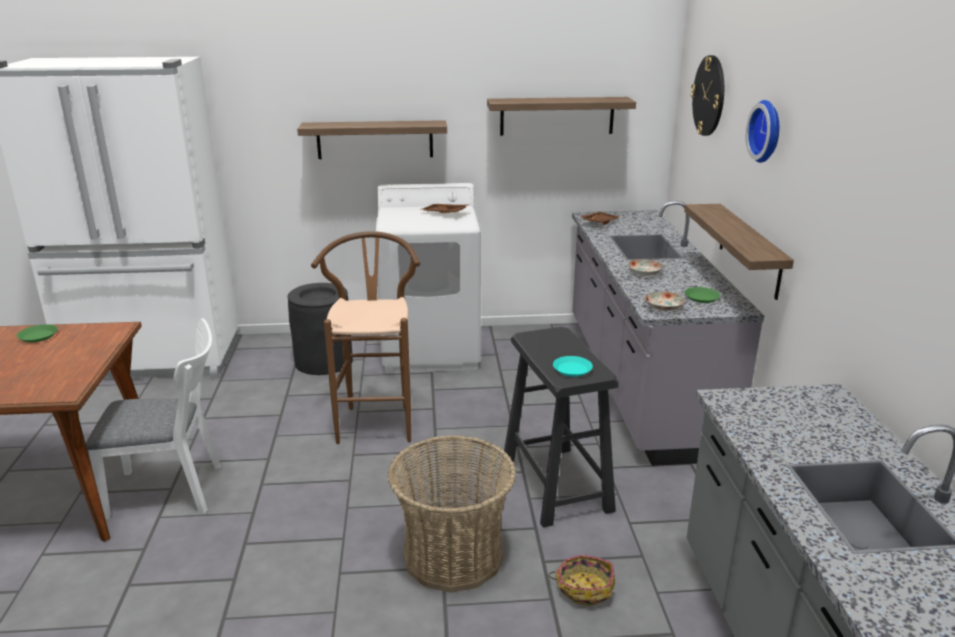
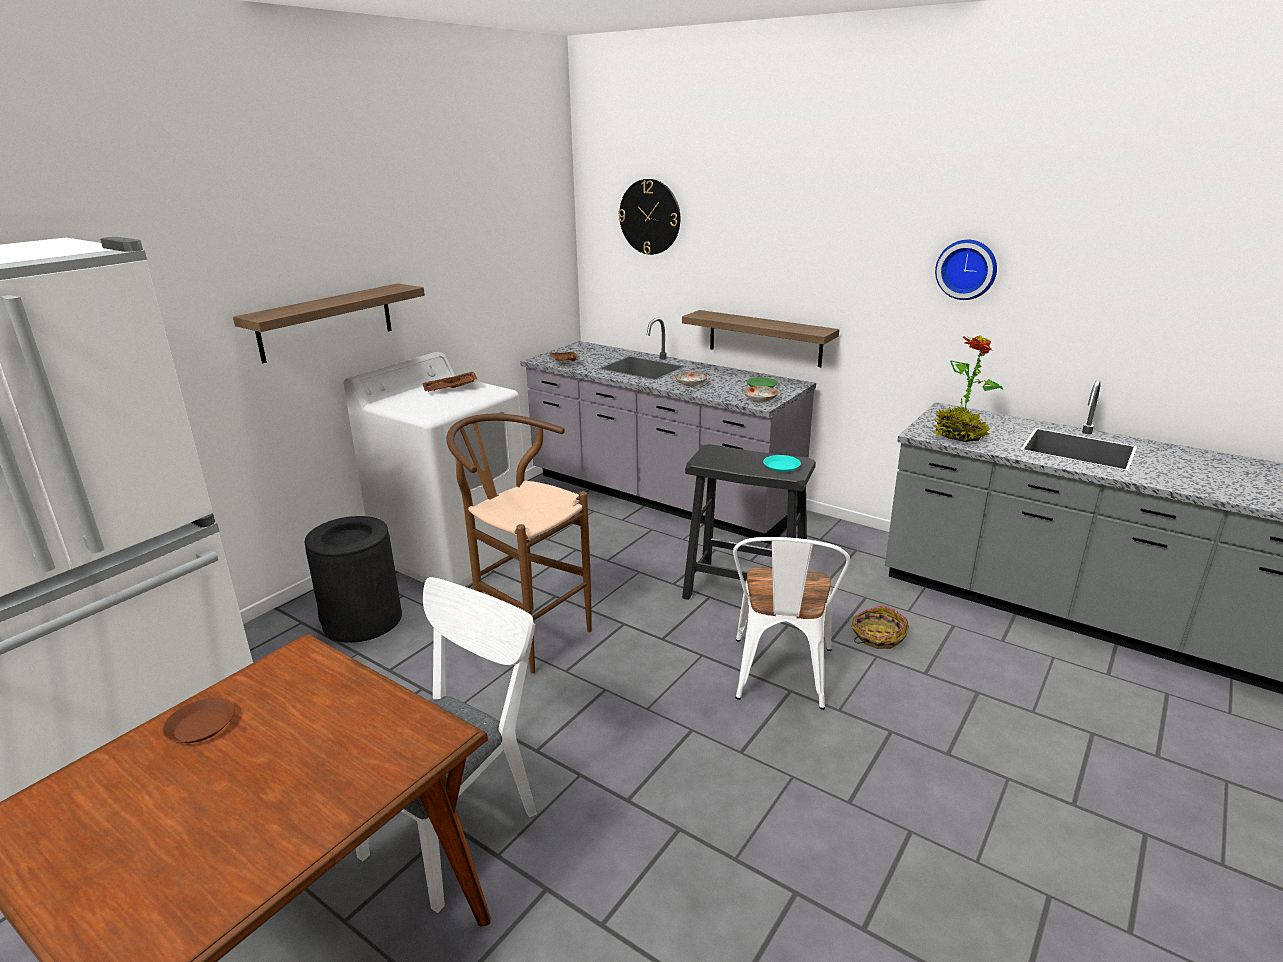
camera: 50 degrees left, 0 degrees up
(38, 336) = (201, 726): green plate -> brown plate
(453, 555) = (780, 678): basket -> white chair
(557, 116) = (494, 261): shelf -> none
(755, 421) = (959, 437): none -> potted plant
(768, 131) = (769, 233): wall clock -> wall clock (967, 269)

